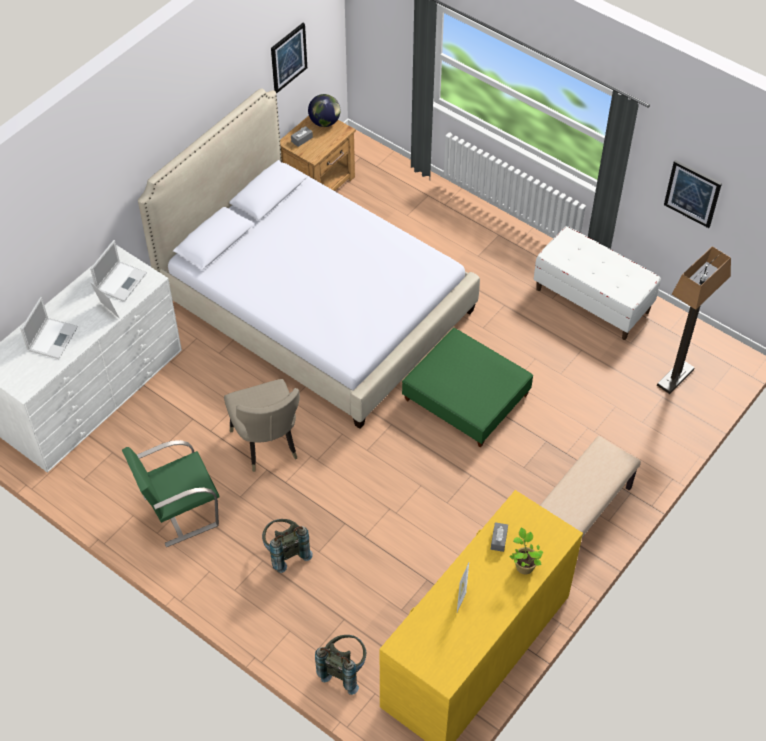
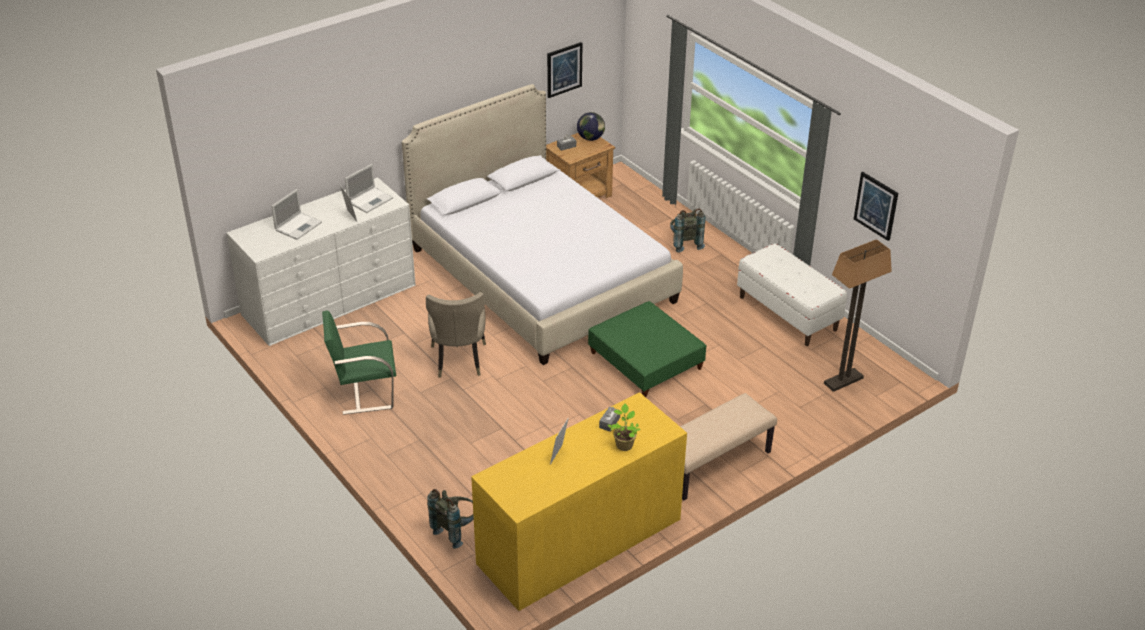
camera: 15 degrees right, 15 degrees down
(285, 552) = (441, 438): grey backpack -> grey backpack (684, 243)

